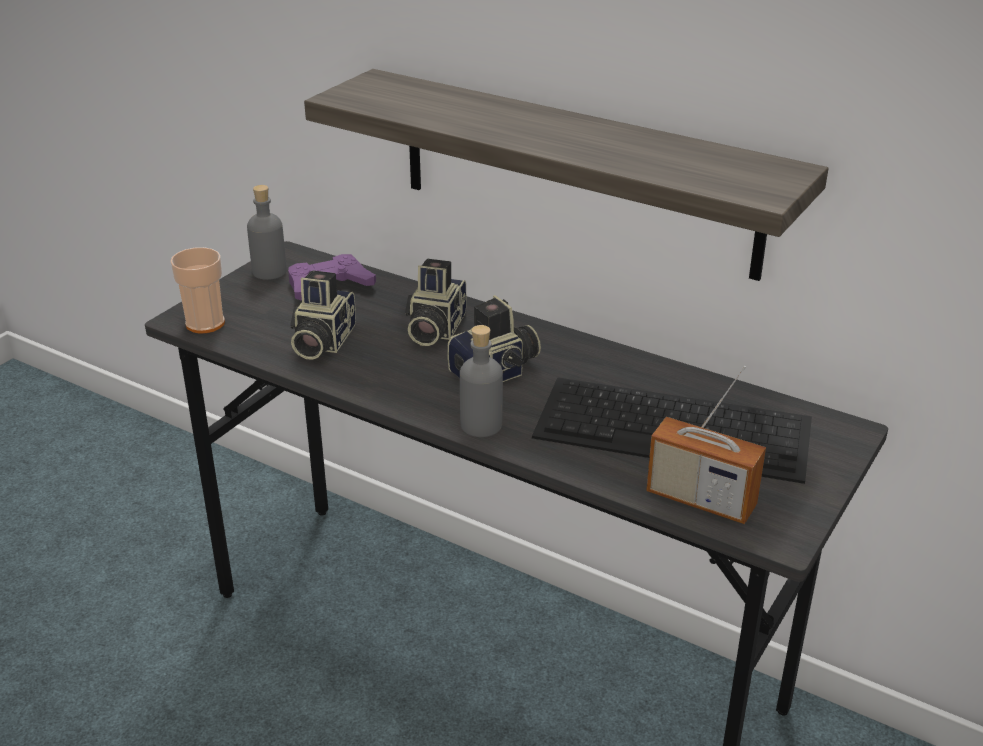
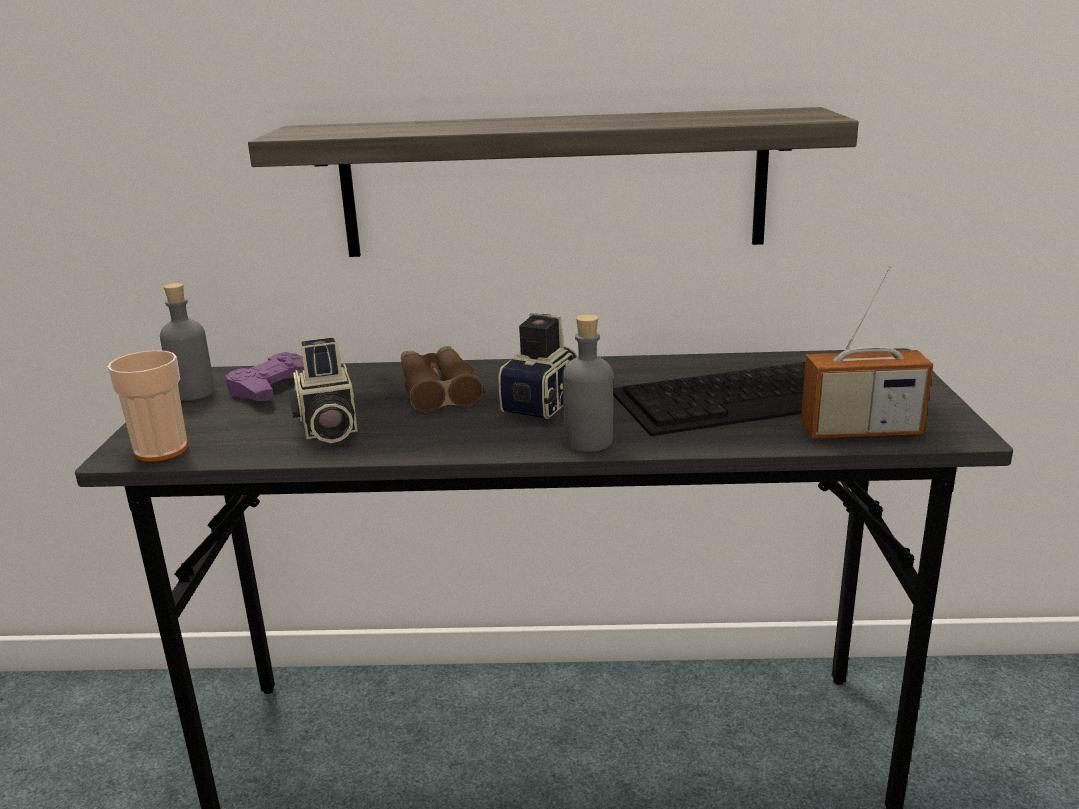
camera: 30 degrees left, 10 degrees down
(433, 329) = (438, 389): camera -> brown binoculars

